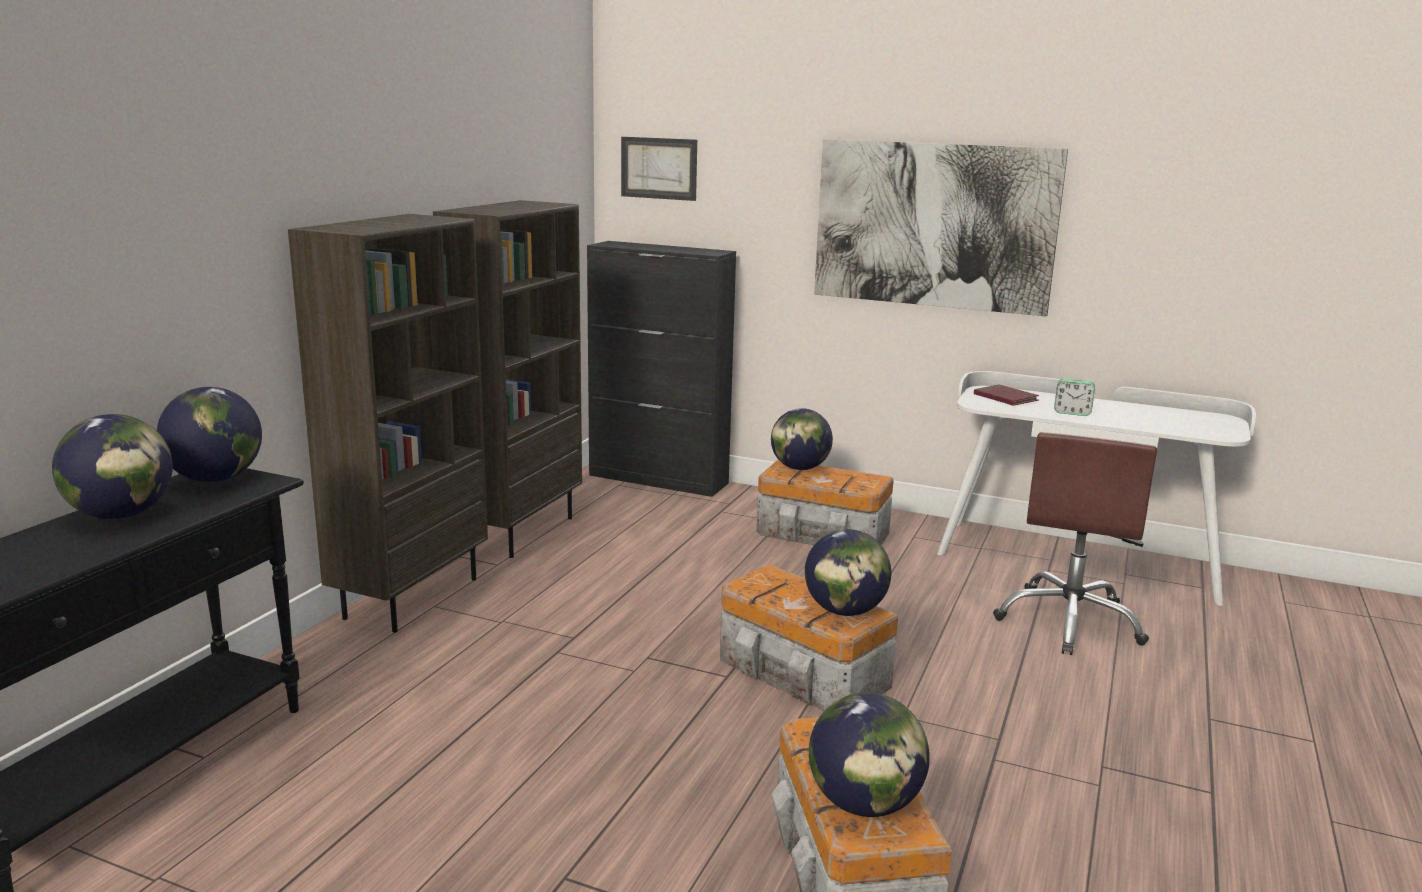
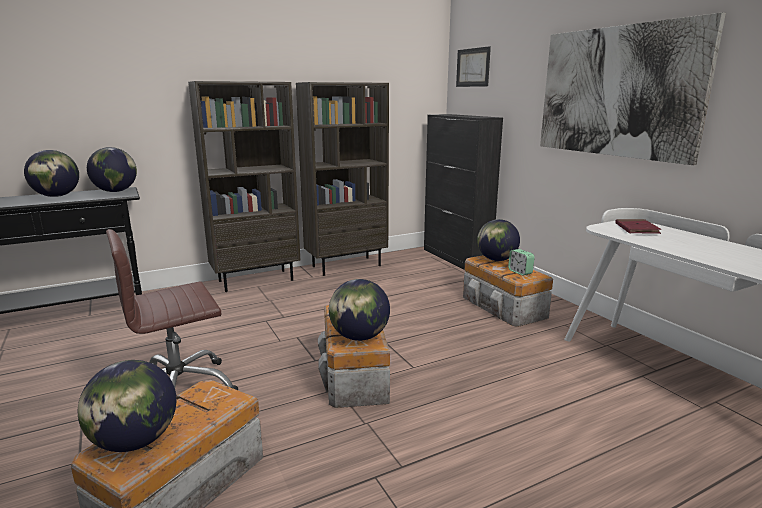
camera: 40 degrees right, 0 degrees up
(1070, 622) = (598, 416): brown office chair -> brown office chair (178, 391)
(1072, 413) = (676, 245): alarm clock -> alarm clock (520, 272)

